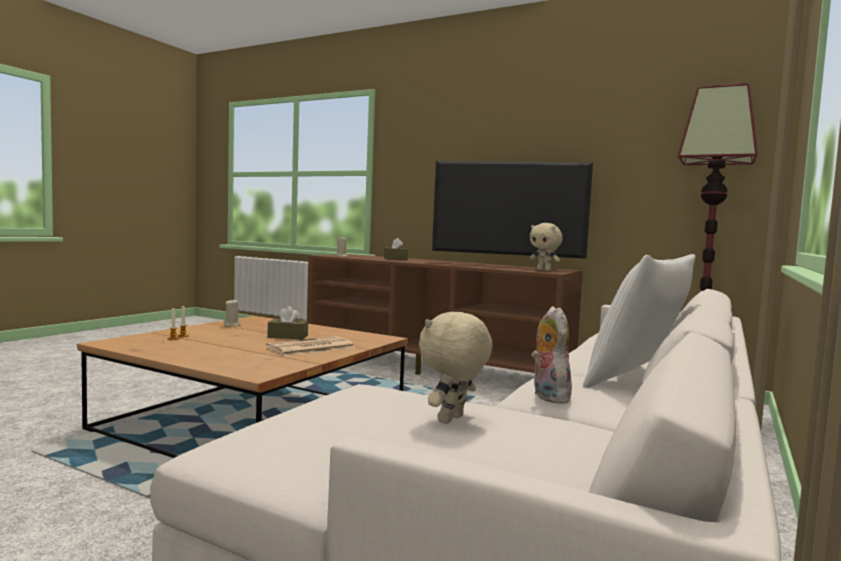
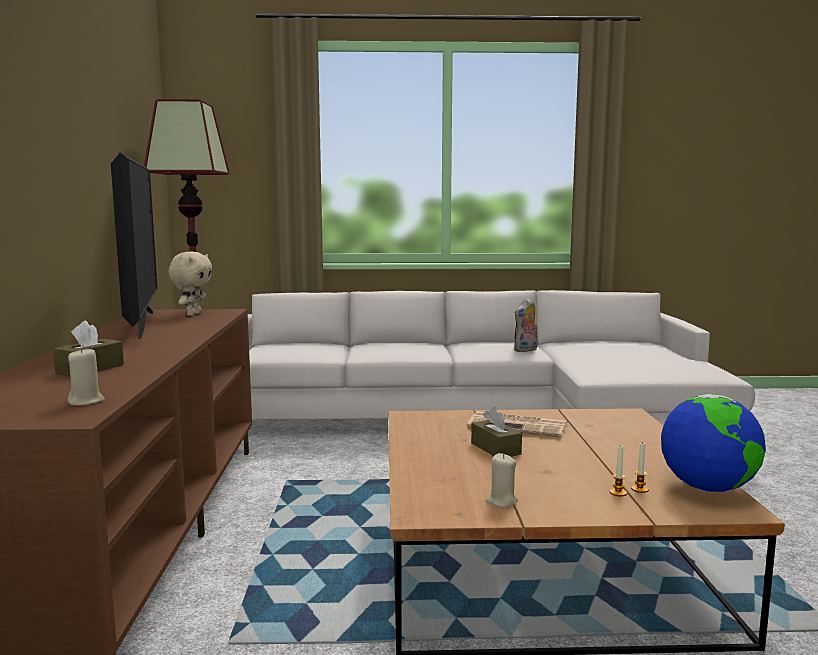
camera: 120 degrees left, 5 degrees up
(132, 346) = (708, 488): none -> globe
(452, 420) = (608, 353): beige plush toy -> none
(637, 381) = (452, 342): white pillow -> none

